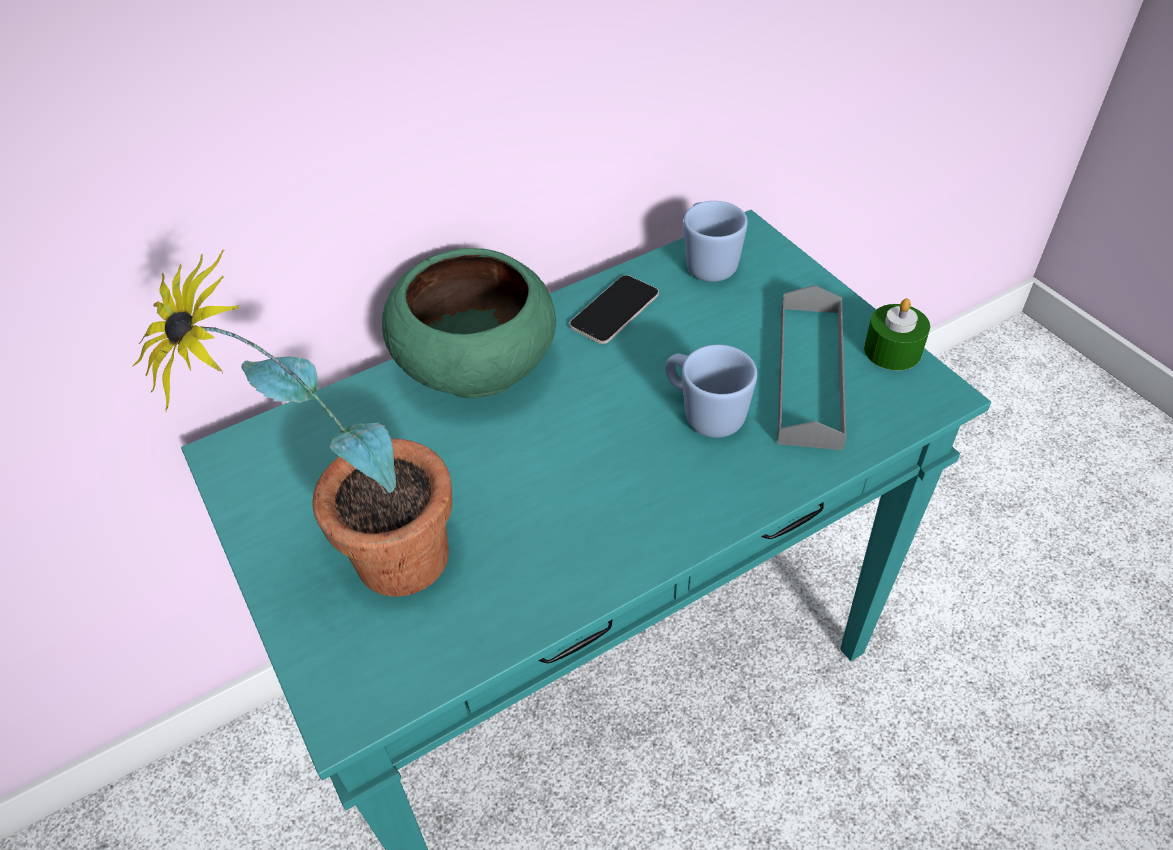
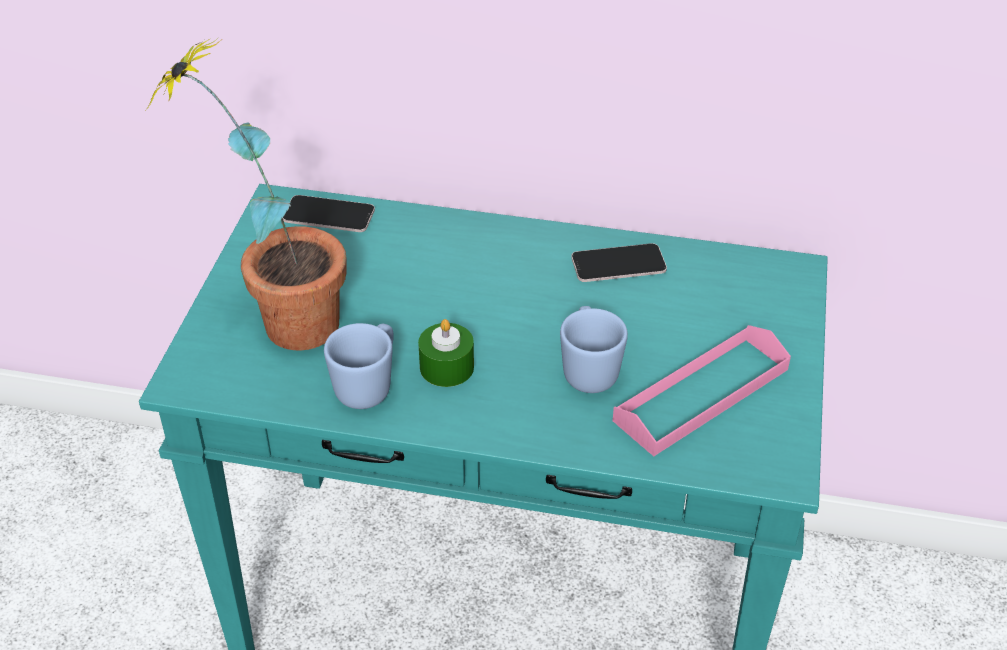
camera: 40 degrees right, 5 degrees down
(298, 431) = (329, 215): none -> phone
(478, 363) = (482, 242): green bowl -> none
(707, 262) = (734, 273): blue mug -> blue mug (368, 385)
(810, 374) = (701, 395): grey tray -> pink tray
(892, 350) = (790, 421): green candle -> green candle (446, 367)

